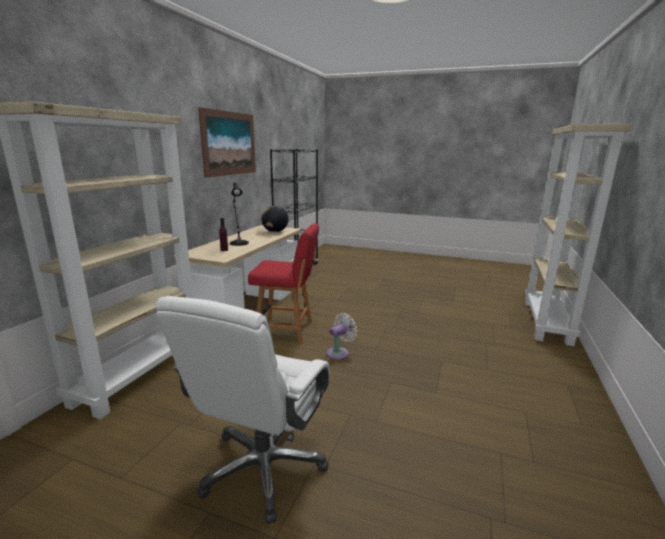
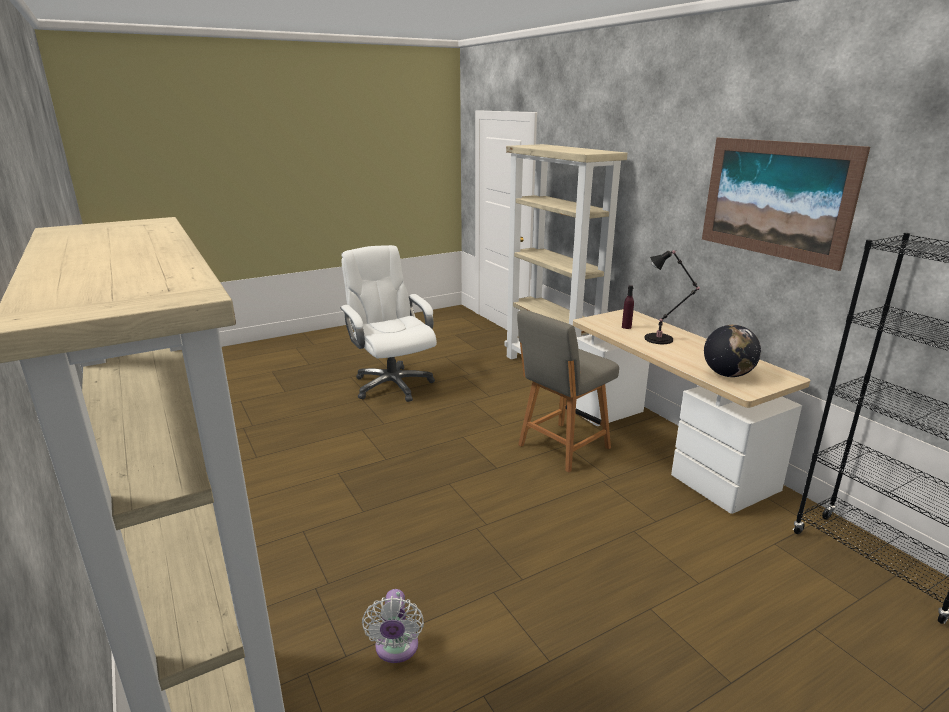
camera: 130 degrees right, 5 degrees up
(286, 330) = (561, 448): red chair -> grey chair
(339, 352) = (470, 457): white fan -> white fan (396, 649)

